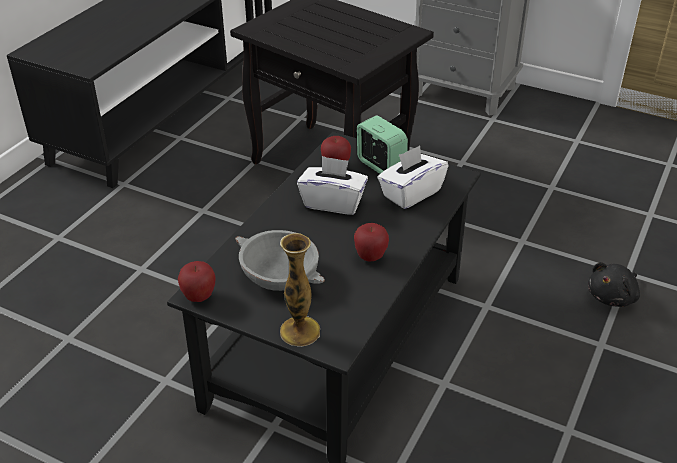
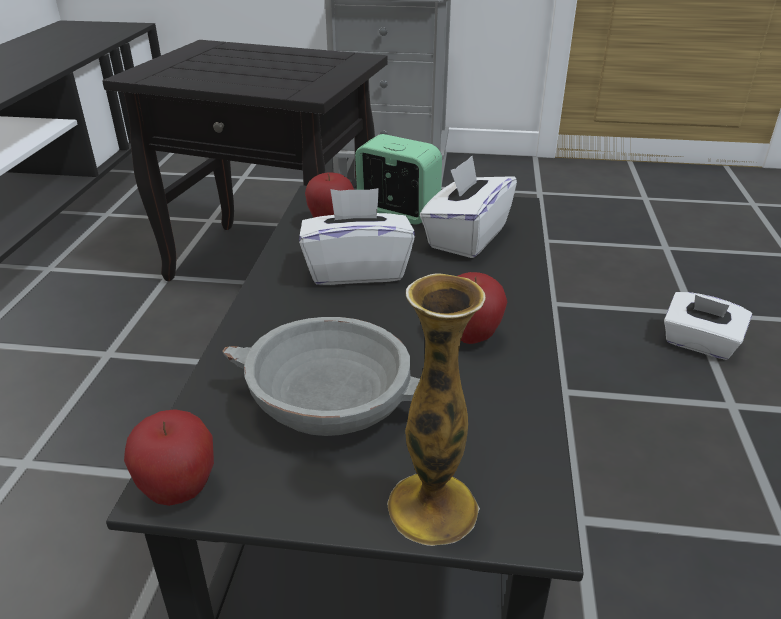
camera: 20 degrees left, 5 degrees down
(612, 297) = (699, 343): black plush toy -> white tissue box

